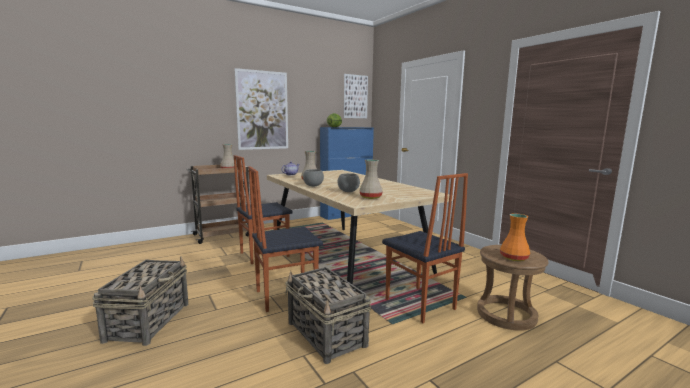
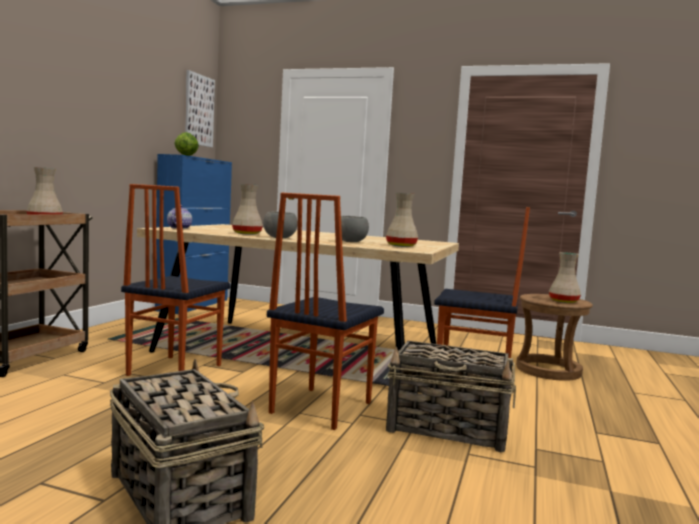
camera: 40 degrees left, 5 degrees down
(262, 110) = (77, 111): picture -> none
(513, 258) = (563, 301): orange vase -> beige vase

